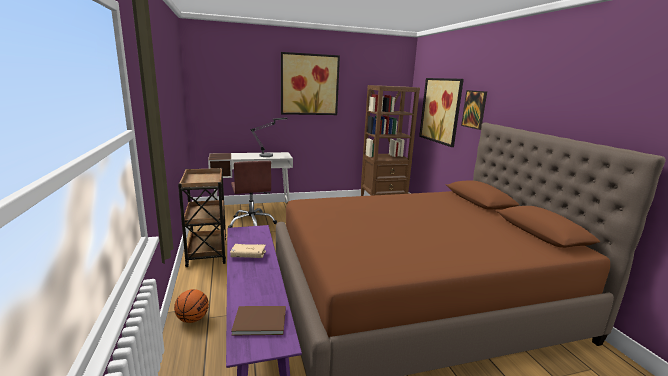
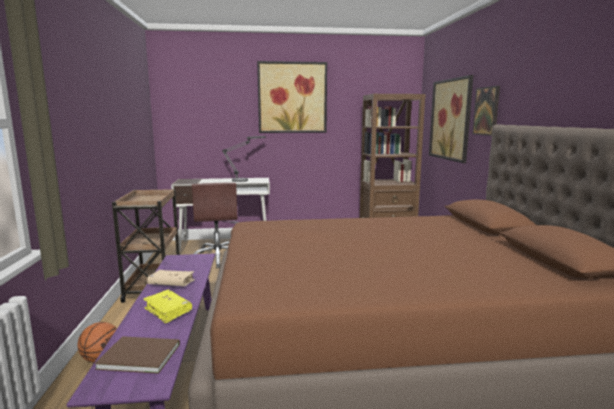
camera: 10 degrees right, 5 degrees down
(259, 280) = (168, 311): none -> yellow book

